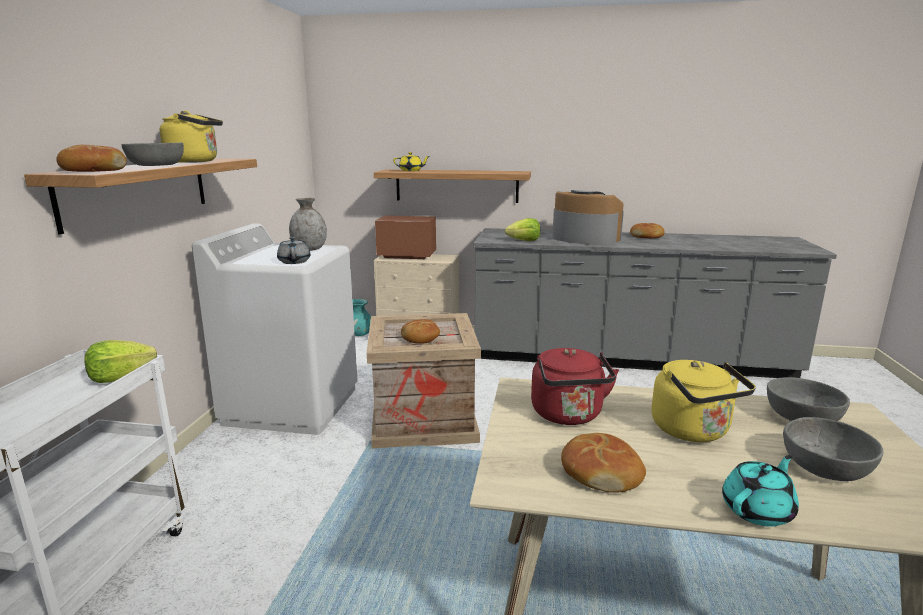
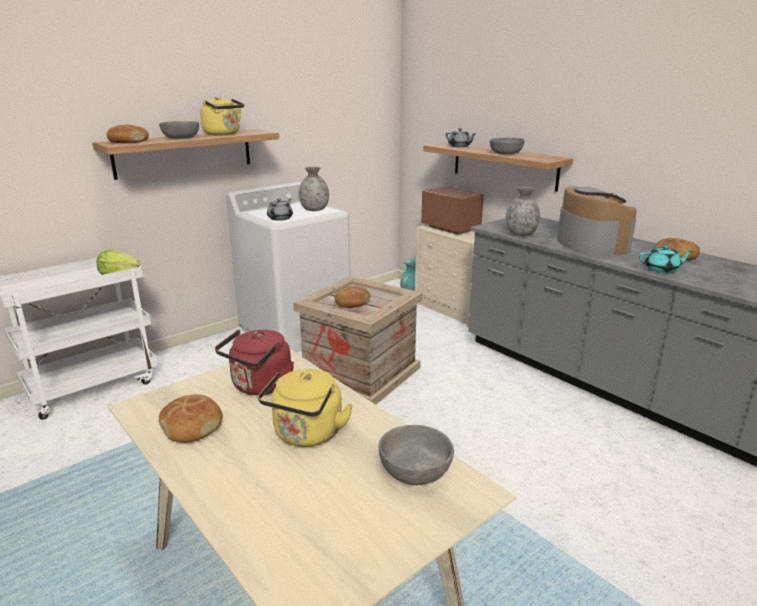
camera: 40 degrees right, 5 degrees up
(411, 170) = (459, 146): yellow teapot -> grey teapot
(524, 241) = (521, 234): lettuce -> grey vase
(758, 510) = (214, 495): turquoise teapot -> turquoise teapot (662, 270)
(825, 467) = (327, 505): grey bowl -> grey bowl (505, 153)

